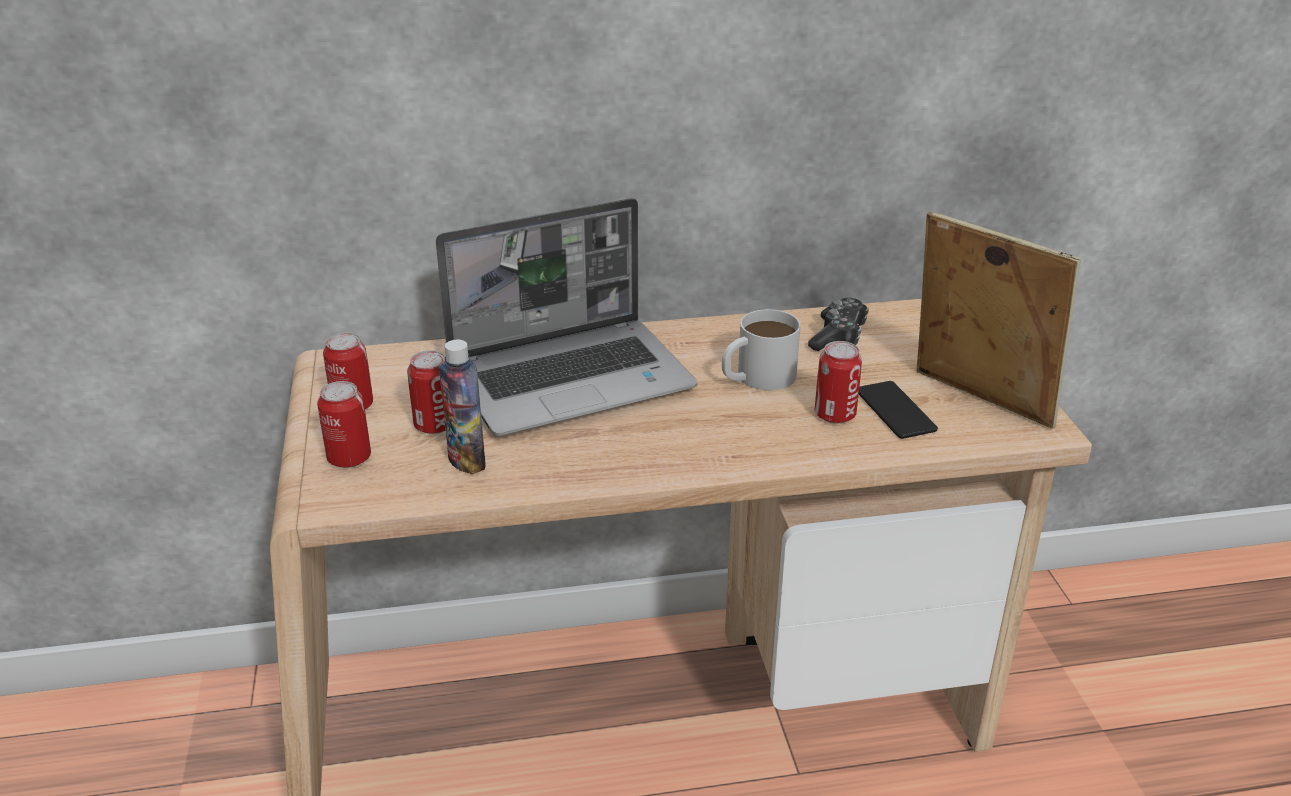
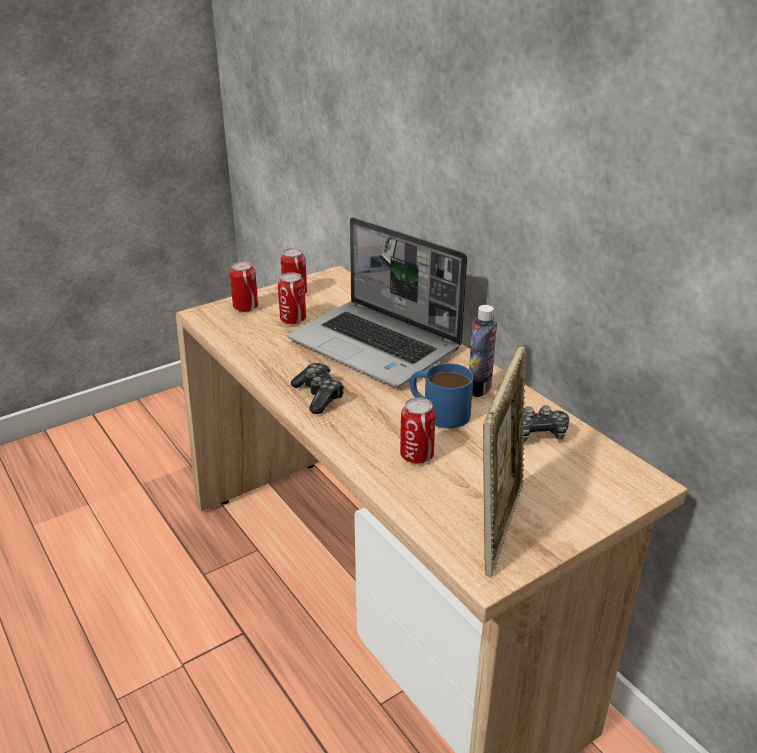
camera: 65 degrees right, 0 degrees up
(466, 461) = (264, 338): bottle -> bottle (479, 388)
(660, 450) = (319, 395): none -> game controller
(756, 378) = (438, 411): white mug -> blue mug
(895, 411) = (446, 483): phone -> none

